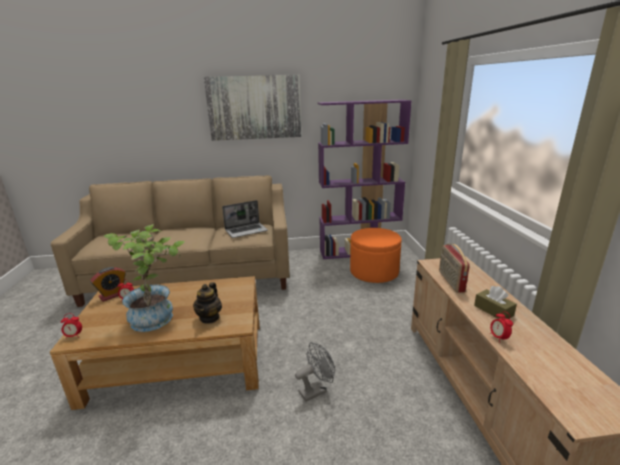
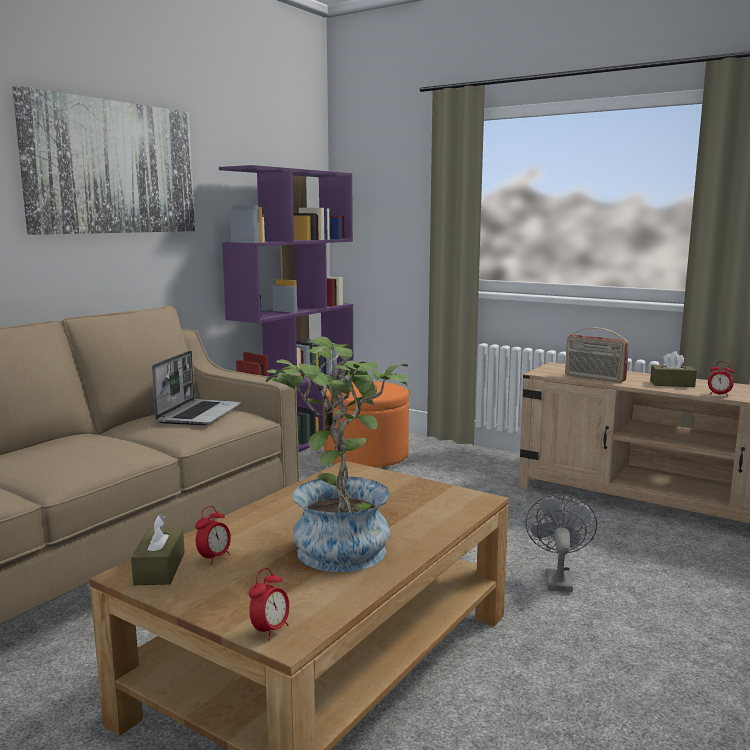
camera: 50 degrees left, 10 degrees down
(113, 295) = (160, 568): alarm clock -> brown tissue box
(210, 317) = (420, 511): teapot -> none

